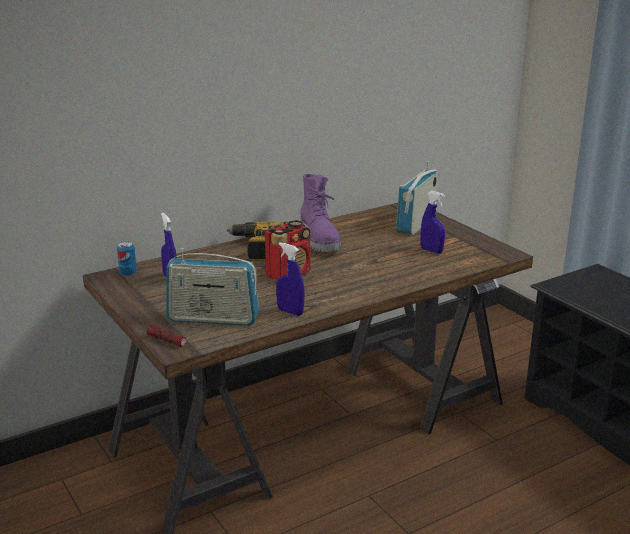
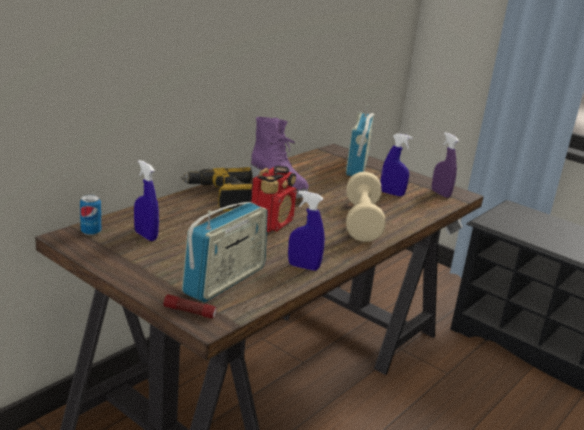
camera: 20 degrees left, 0 degrees up
(213, 319) = (225, 280): radio -> radio turned 45 degrees counterclockwise
(378, 276) = (362, 221): none -> beige dumbbell
(485, 253) = (440, 194): none -> purple spray bottle

